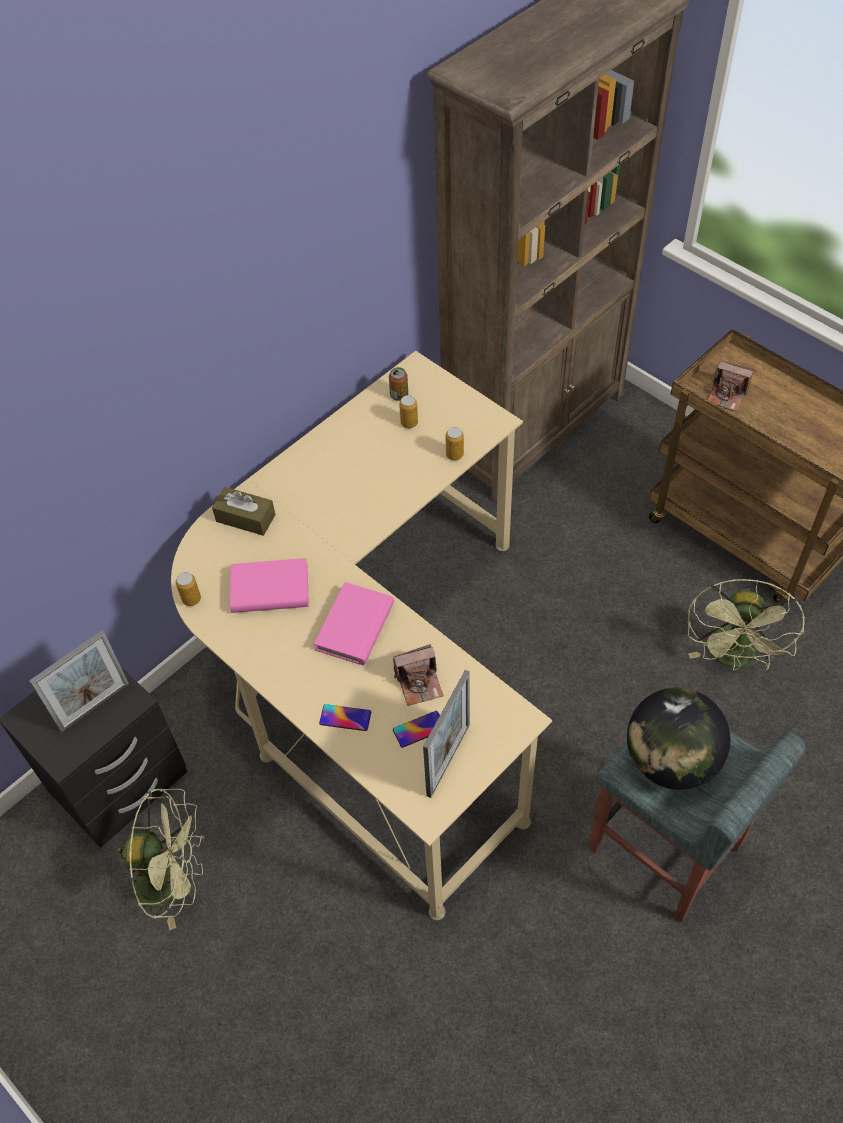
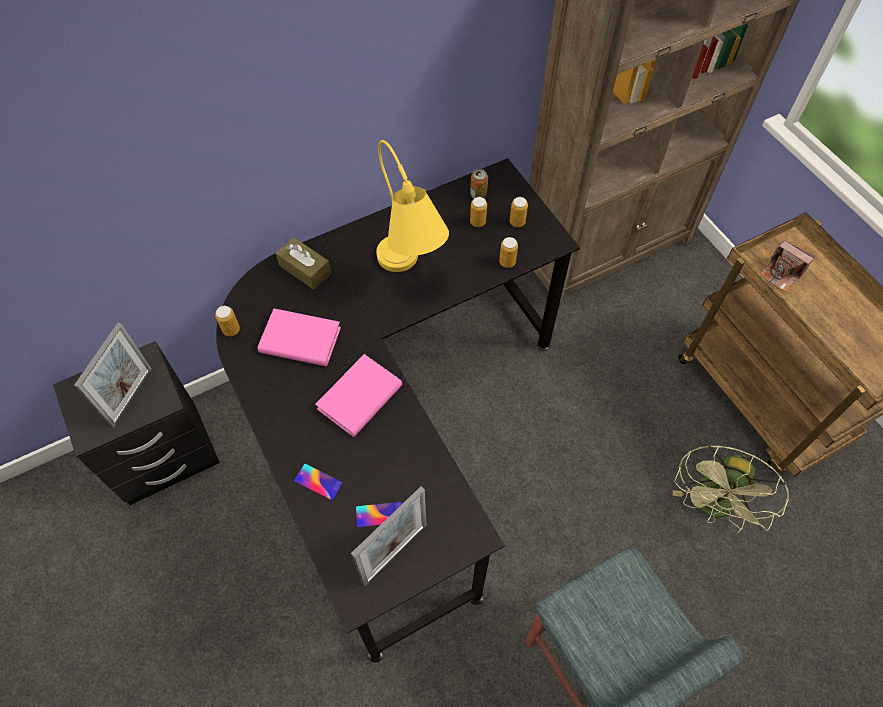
camera: 15 degrees right, 5 degrees up
(94, 706) = (131, 397): picture frame -> picture frame turned 45 degrees counterclockwise
(173, 880) = (175, 552): green fan -> none
(359, 495) = (410, 276): none -> yellow table lamp
(373, 677) = (396, 428): beige desk -> black desk
(419, 683) = (396, 469): camera -> none
(450, 412) = (517, 222): none -> can
(671, 760) = (609, 615): globe -> none

